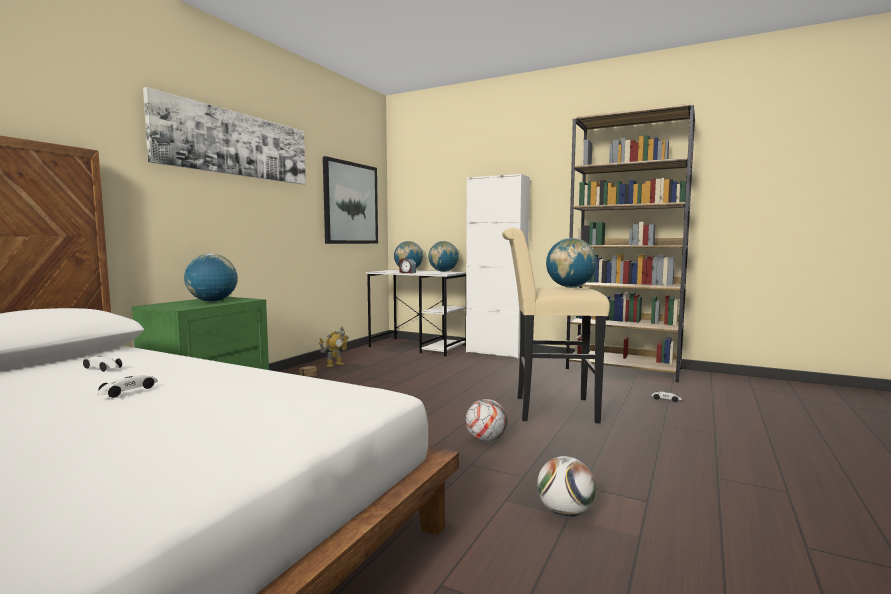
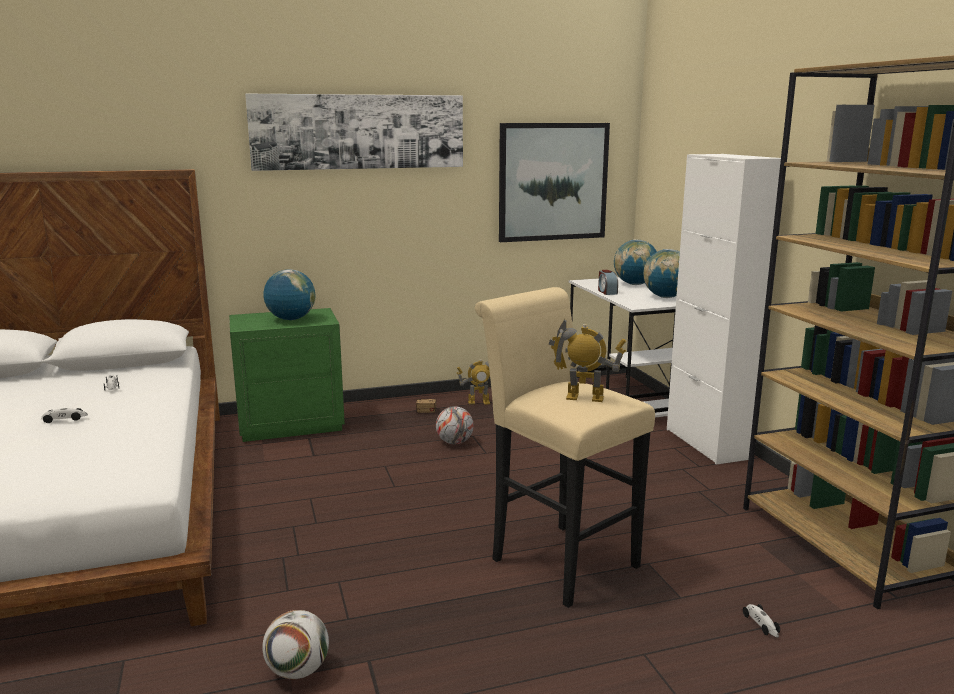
camera: 45 degrees right, 10 degrees up
(486, 440) = (408, 563): football -> football (454, 442)
(570, 287) = (584, 398): globe -> toy robot

